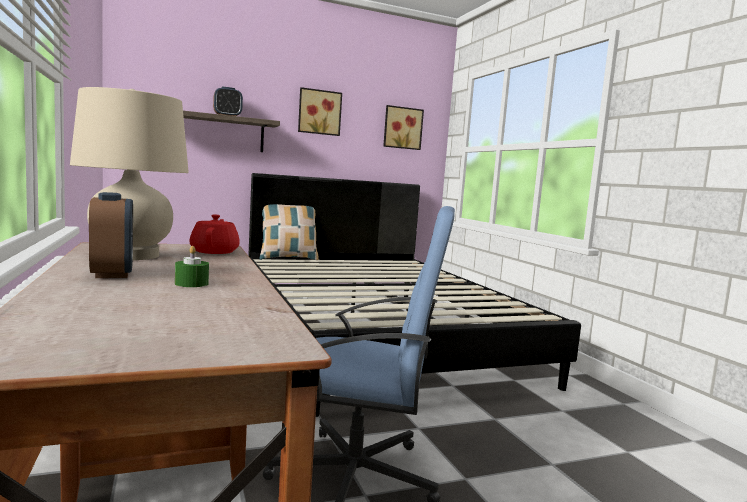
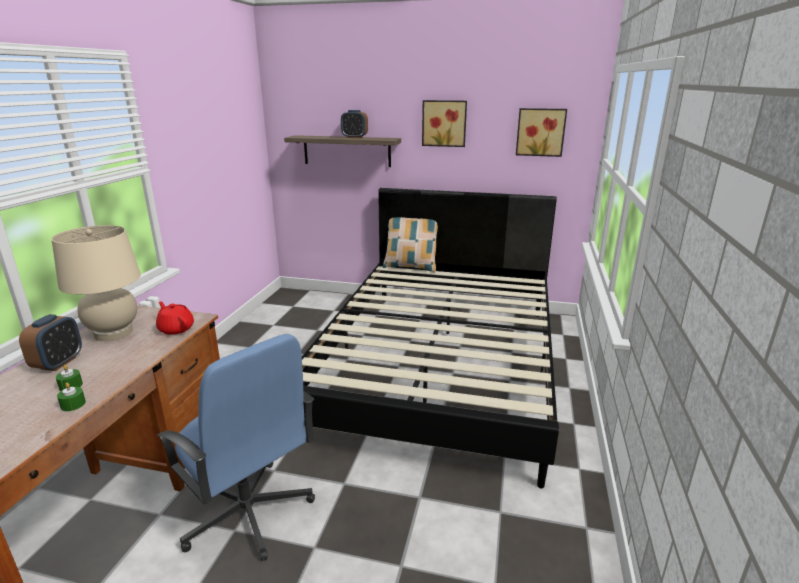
camera: 35 degrees right, 15 degrees up
(215, 251) = (176, 329): red teapot -> red teapot turned 75 degrees counterclockwise
(241, 292) = (73, 404): none -> green candle

